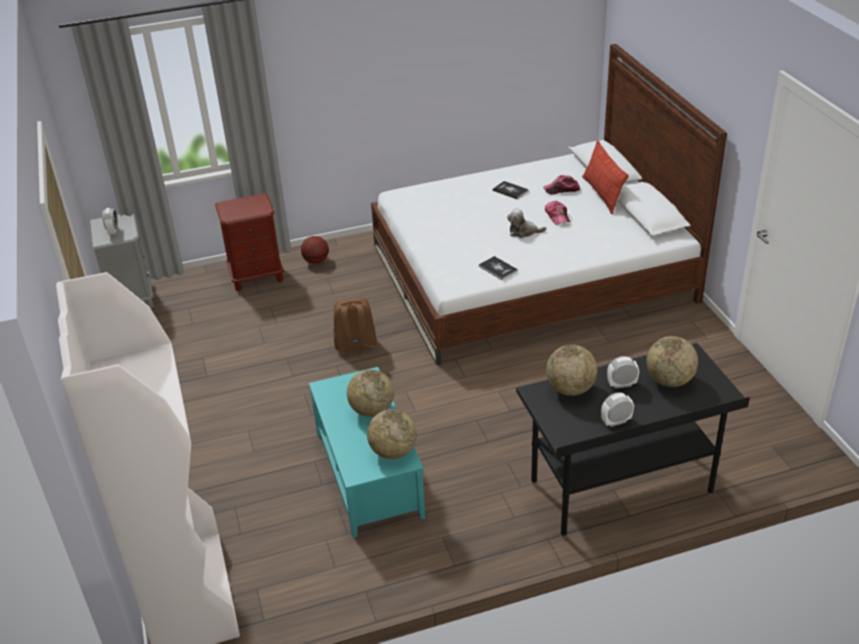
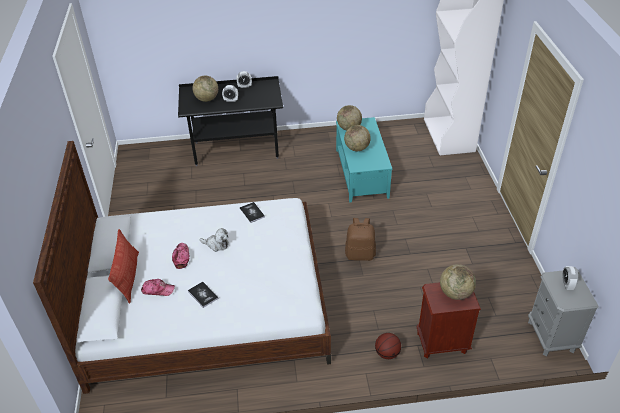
camera: 170 degrees left, 5 degrees up
(570, 389) = (257, 101): globe -> globe (455, 293)

